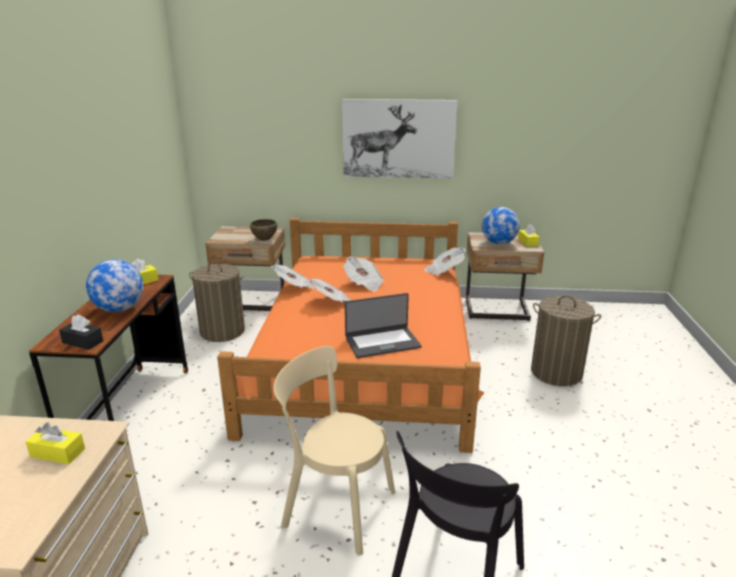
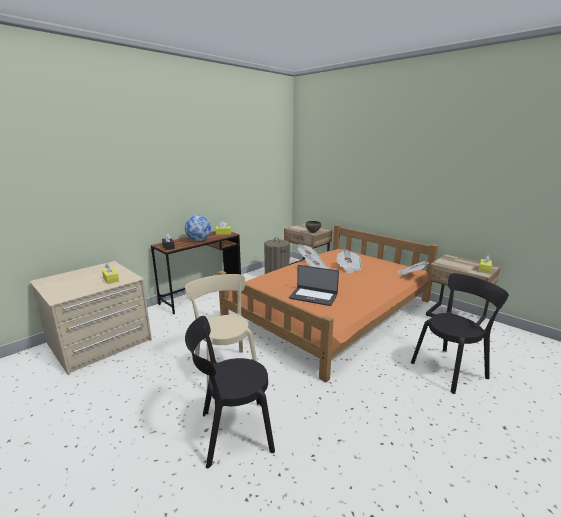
camera: 40 degrees right, 5 degrees down
(398, 139) = (403, 181): picture -> none
(498, 243) = (458, 264): globe -> none
(556, 372) = (451, 369): laundry basket -> black chair

